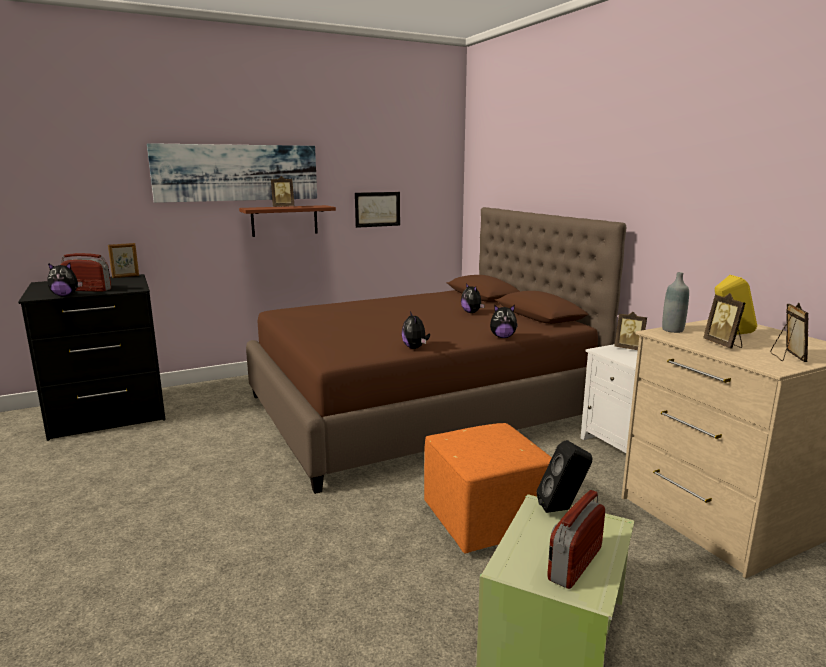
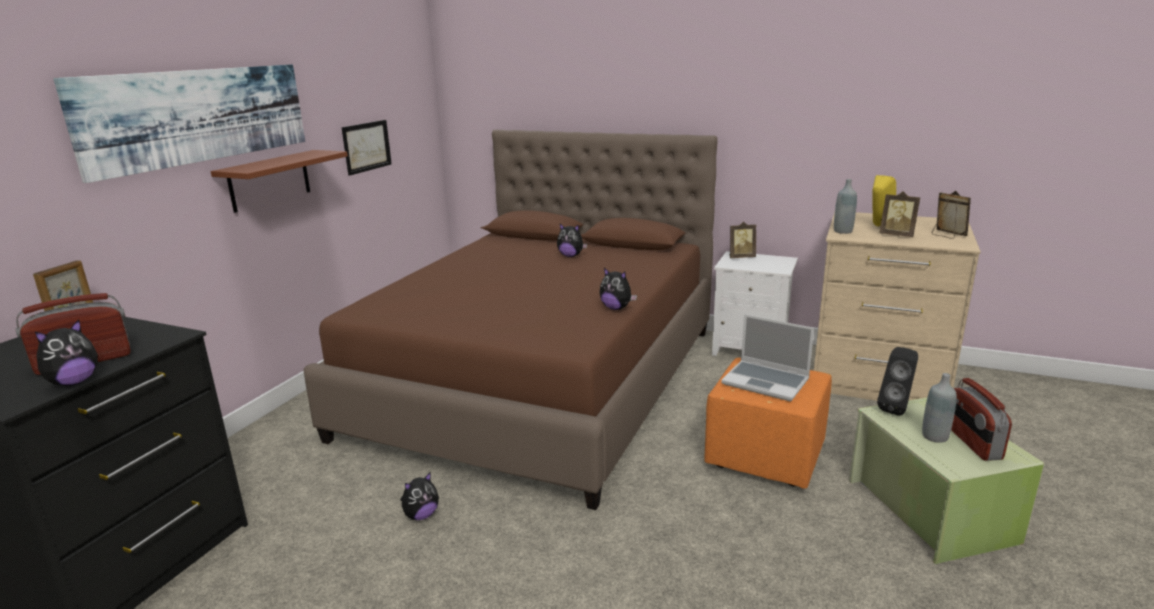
camera: 40 degrees left, 5 degrees up
(283, 207) = (274, 160): picture frame -> none
(481, 443) = (766, 382): none -> laptop
(502, 337) = (657, 274): plush toy -> plush toy (421, 515)
(547, 542) = (934, 436): none -> grey bottle

